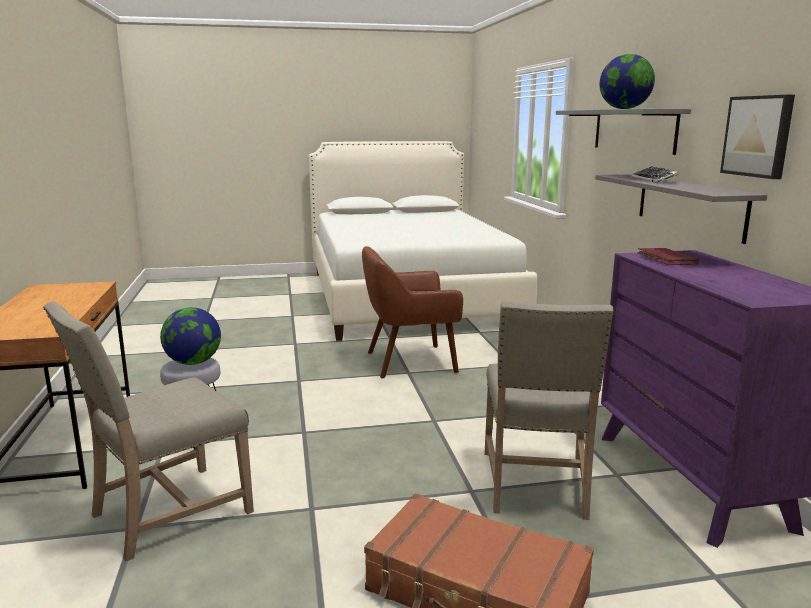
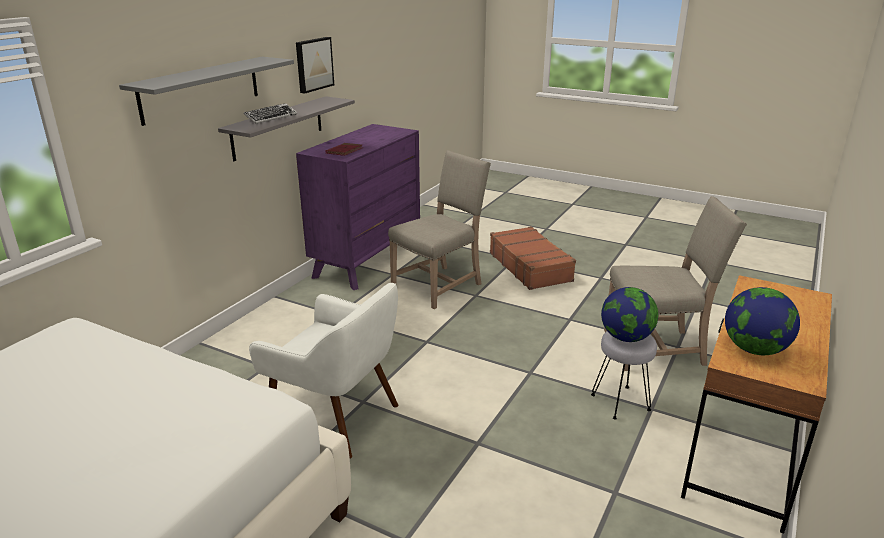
camera: 140 degrees left, 10 degrees up
(409, 362) = (336, 418): brown armchair -> white armchair
(624, 109) = (231, 67): globe -> globe (754, 349)

